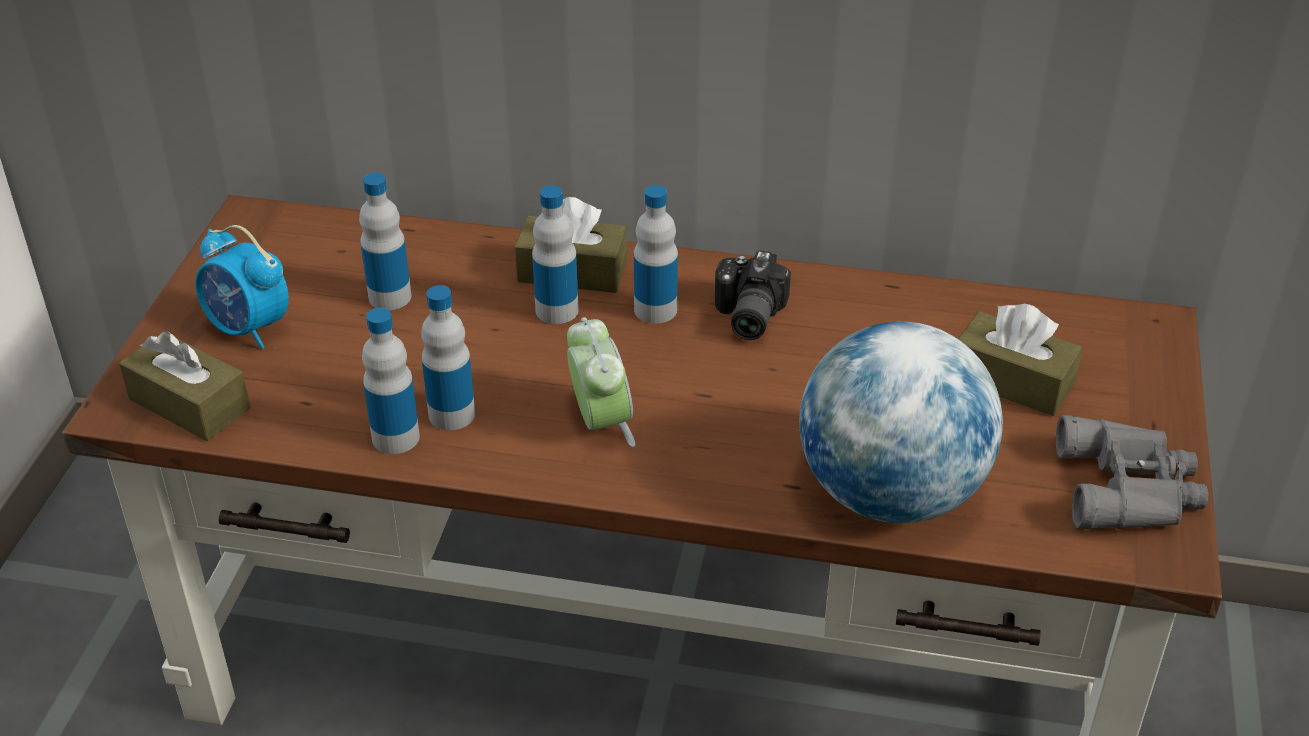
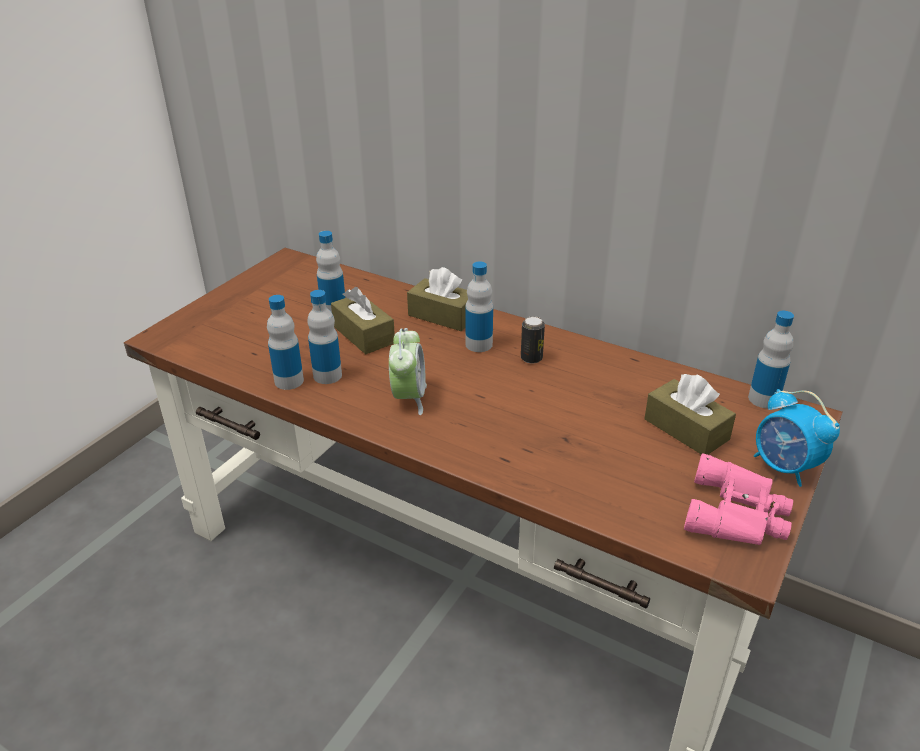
camera: 20 degrees right, 5 degrees down
(189, 404) = (194, 341): brown tissue box -> brown tissue box (363, 335)
(249, 328) = (250, 311): alarm clock -> alarm clock (784, 467)
(557, 310) = (421, 334): bottle -> bottle (763, 399)
(745, 316) = (531, 358): camera -> can
(890, 494) = (566, 478): globe -> none
(1130, 488) = (738, 514): grey binoculars -> pink binoculars

